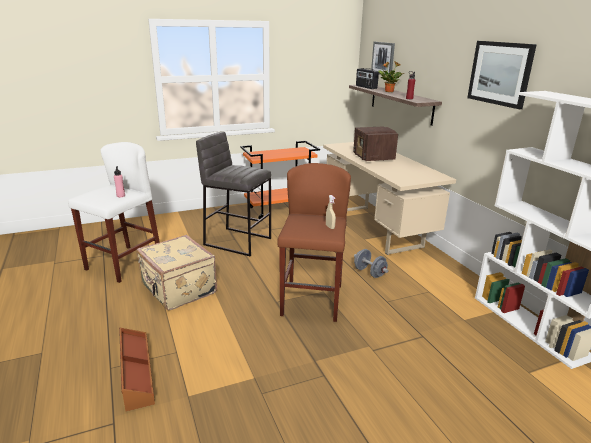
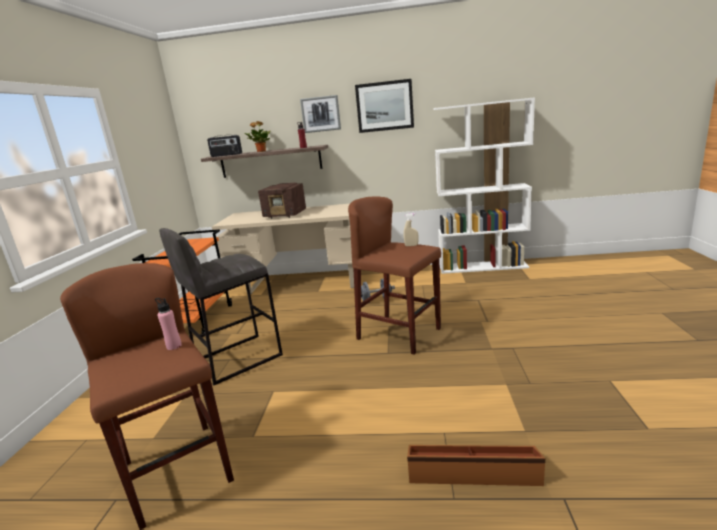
camera: 60 degrees left, 5 degrees down
(124, 263) = (177, 471): white stool -> brown stool
(178, 290) = (308, 419): beige suitcase -> none
(383, 58) = (226, 125): picture -> picture (320, 114)

